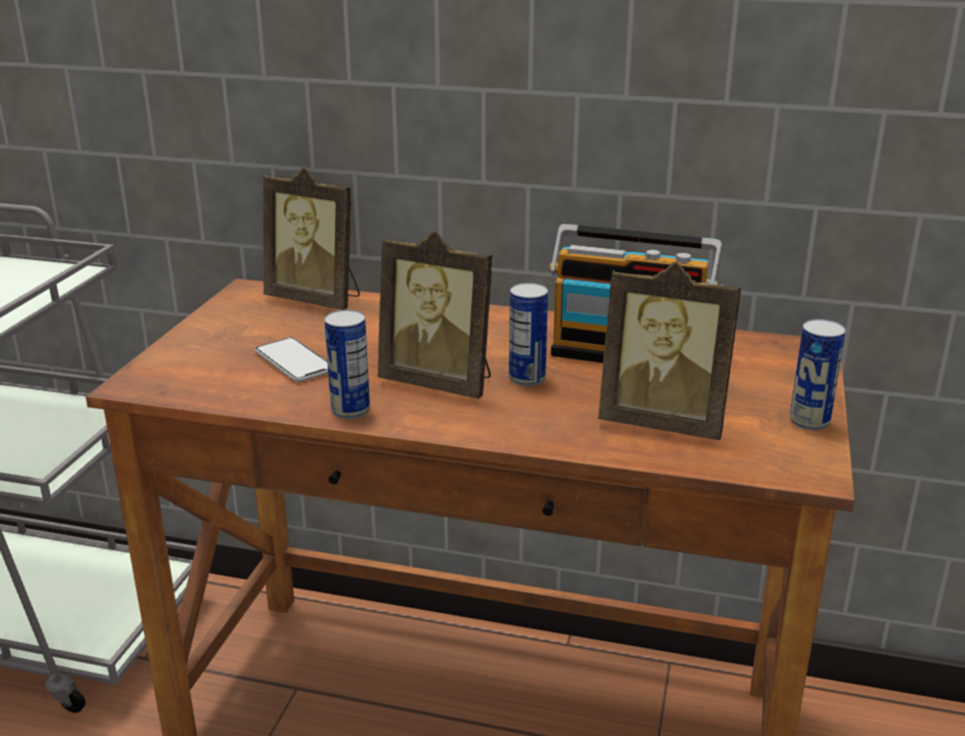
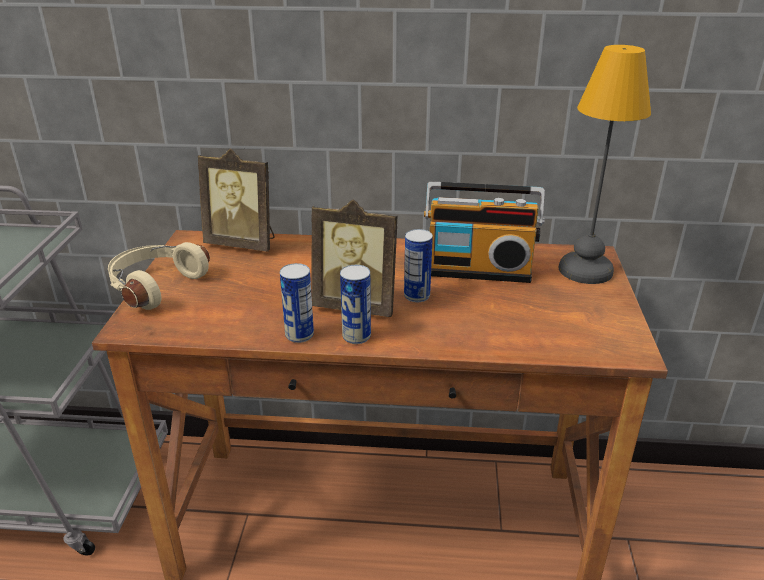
camera: 10 degrees left, 5 degrees up
(185, 339) = (154, 285): none -> beige headphones
(294, 361) = (244, 297): phone -> none
(663, 422) = (522, 323): picture frame -> none
(780, 366) = (583, 270): none -> table lamp
(809, 421) = (617, 312): can -> can (356, 336)

